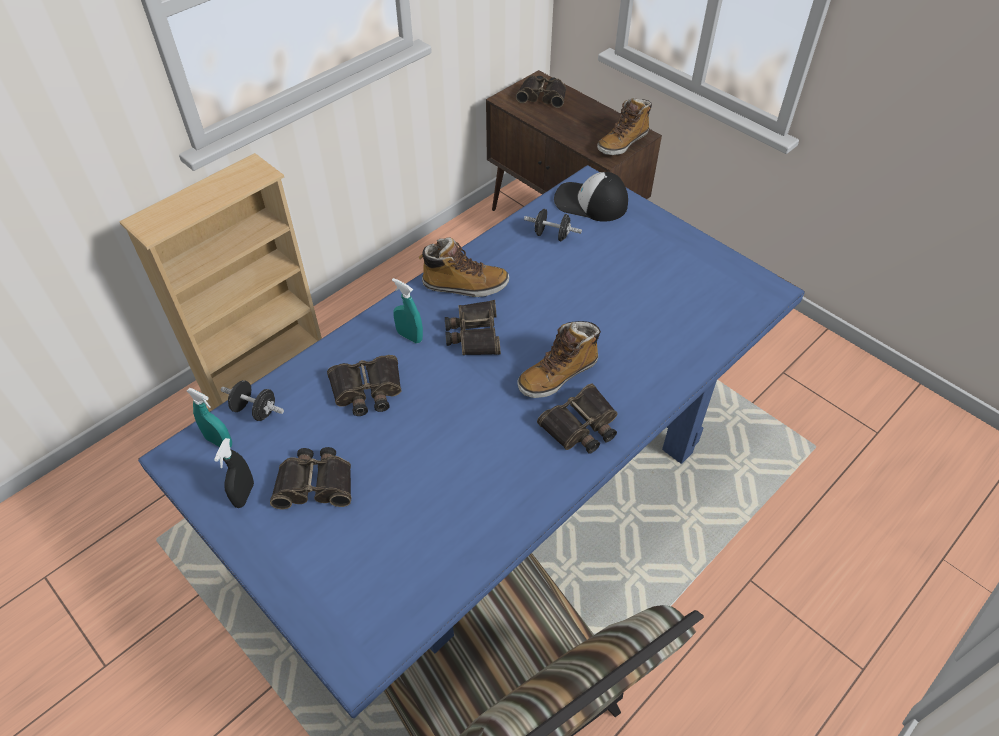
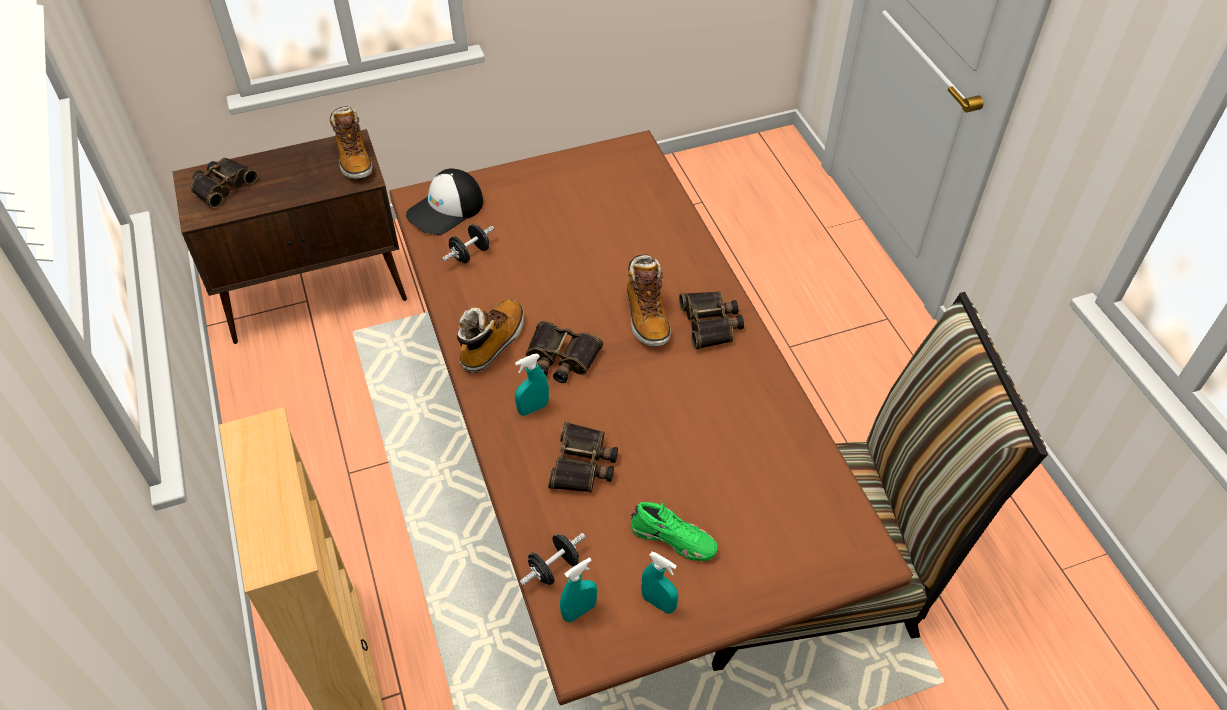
camera: 65 degrees left, 0 degrees up
(244, 495) = (658, 603): black spray bottle -> turquoise spray bottle
(315, 483) = (674, 538): binoculars -> green shoe
(499, 494) = (616, 487): blue dining table -> brown dining table

